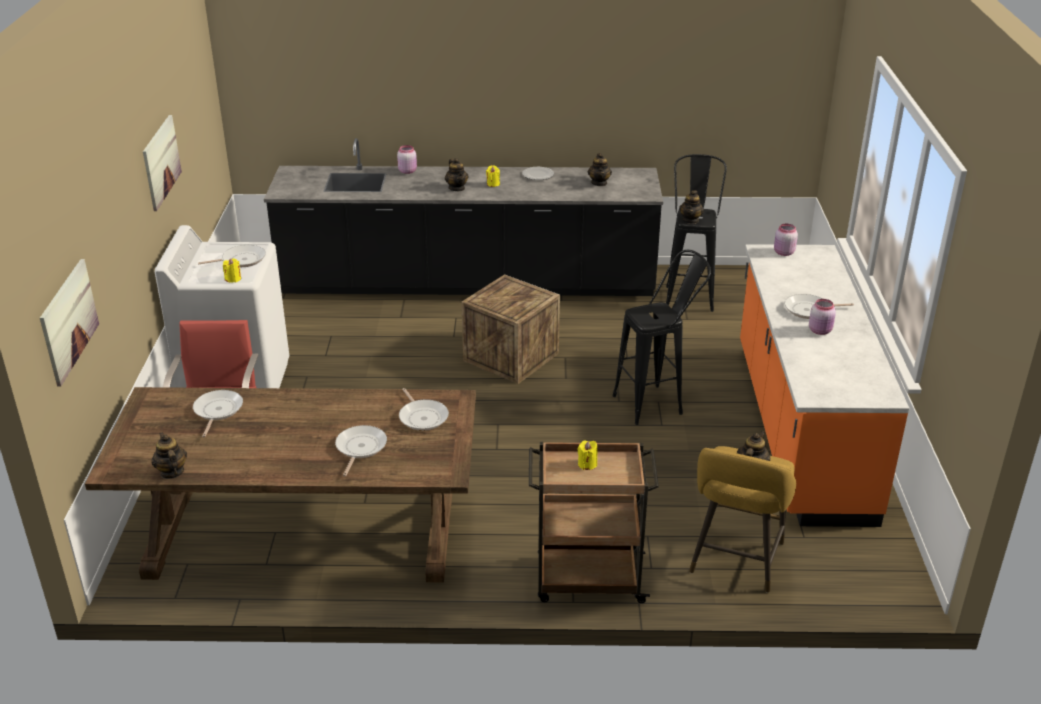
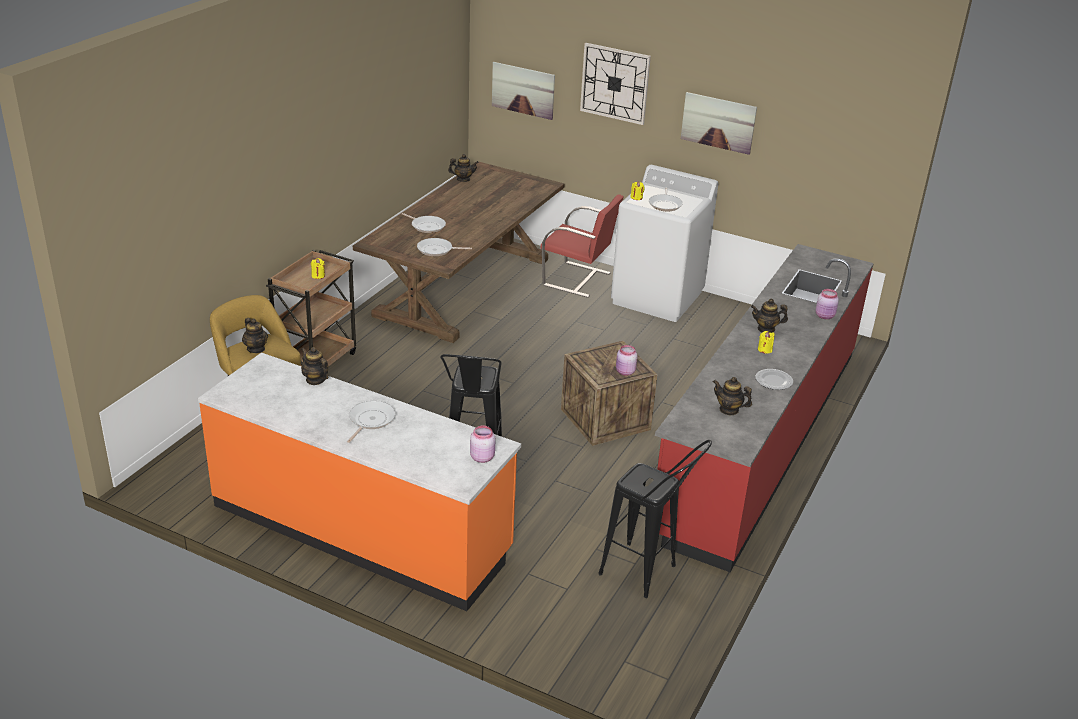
camera: 115 degrees right, 0 degrees up
(112, 206) = (615, 83): none -> wall clock
(217, 411) = (512, 198): frying pan -> none
(468, 283) = (759, 438): black counter -> red counter
(690, 220) = (641, 472): teapot -> teapot (315, 380)
(820, 331) = (335, 410): pink jar -> pink jar (625, 372)

